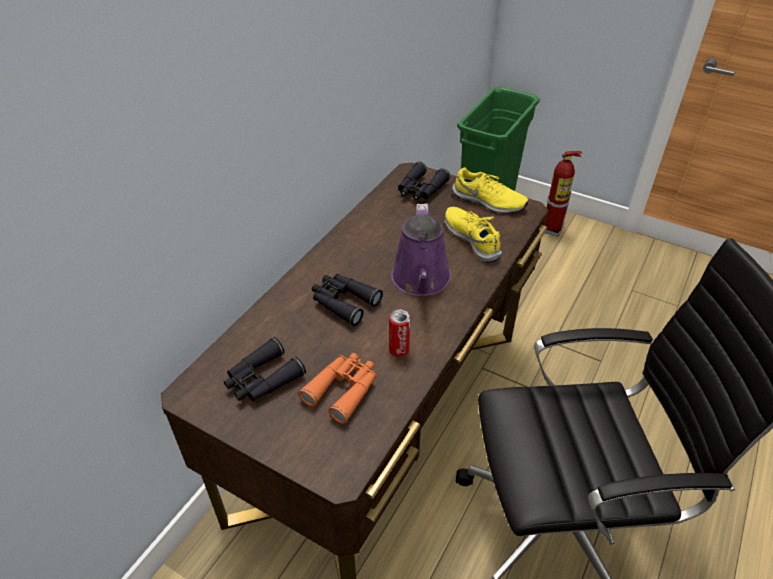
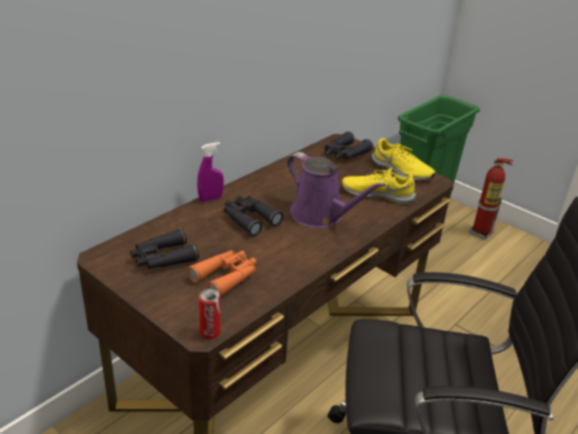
camera: 10 degrees right, 10 degrees down
(291, 282) = (210, 199): none -> purple spray bottle
(399, 350) = (283, 259): can -> can (210, 333)
(421, 281) = (320, 215): purple watering can -> purple watering can turned 60 degrees counterclockwise
(472, 238) = (377, 194): yellow shoe -> yellow shoe turned 60 degrees counterclockwise

